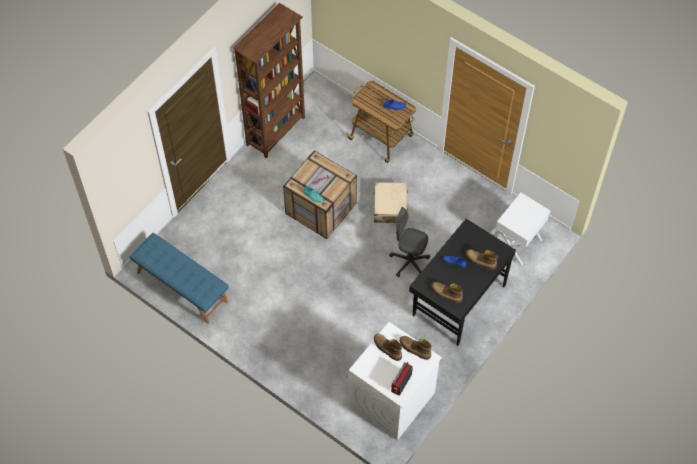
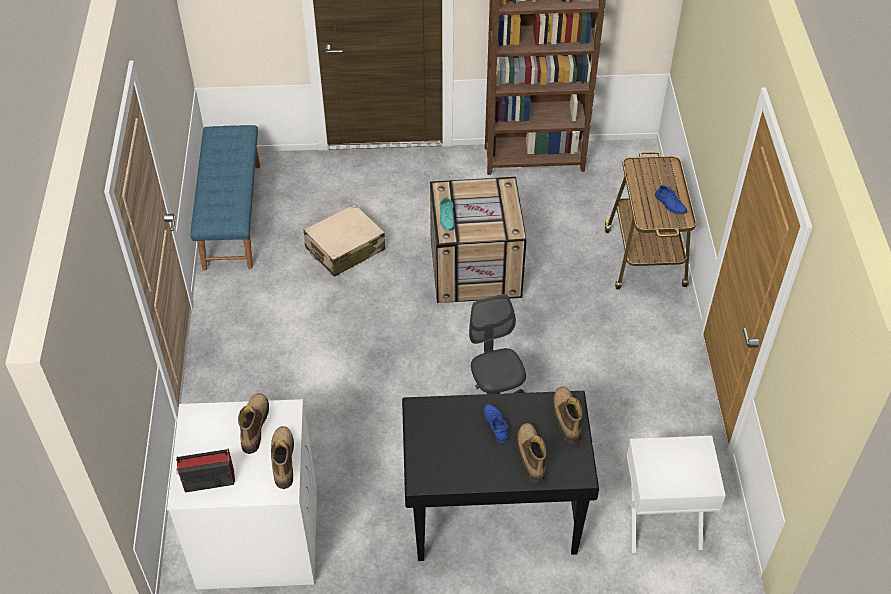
camera: 50 degrees right, 10 degrees down
(390, 207) = (555, 335): beige suitcase -> beige suitcase (345, 249)
(446, 294) = (431, 450): boot -> boot (565, 418)

